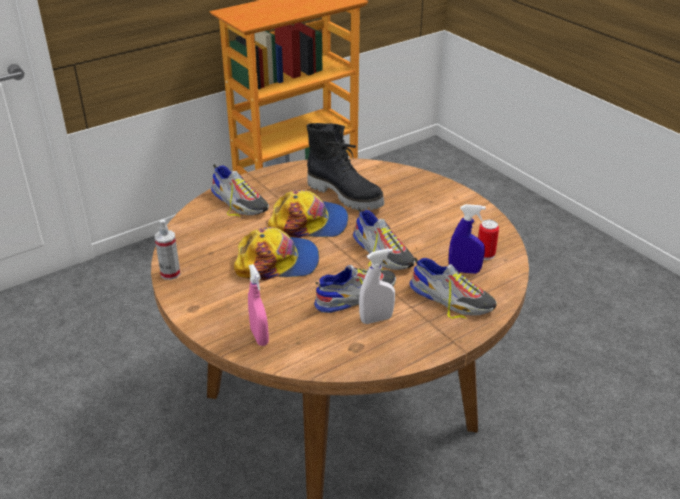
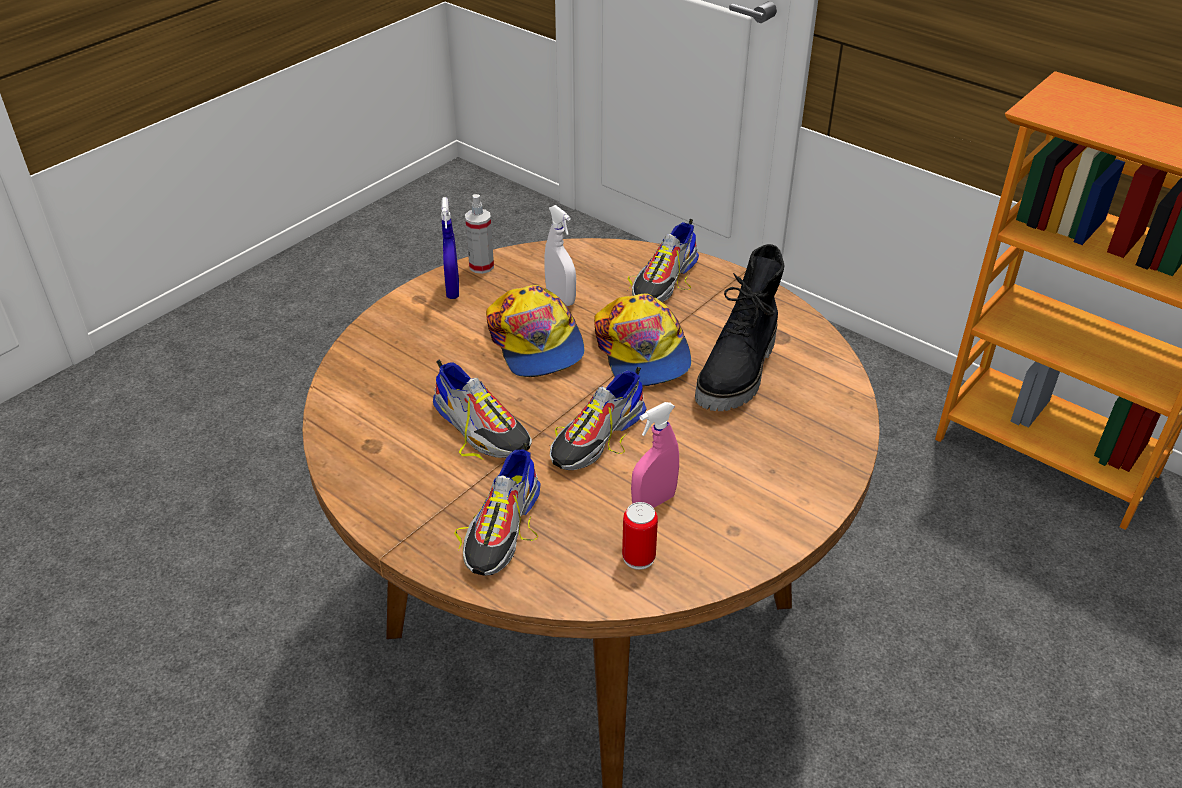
camera: 75 degrees right, 5 degrees up
(259, 337) = (376, 360): pink spray bottle -> pink spray bottle (653, 502)
(376, 319) = (434, 455): white spray bottle -> white spray bottle (560, 298)
(464, 271) = (582, 535): blue spray bottle -> blue spray bottle (453, 290)

